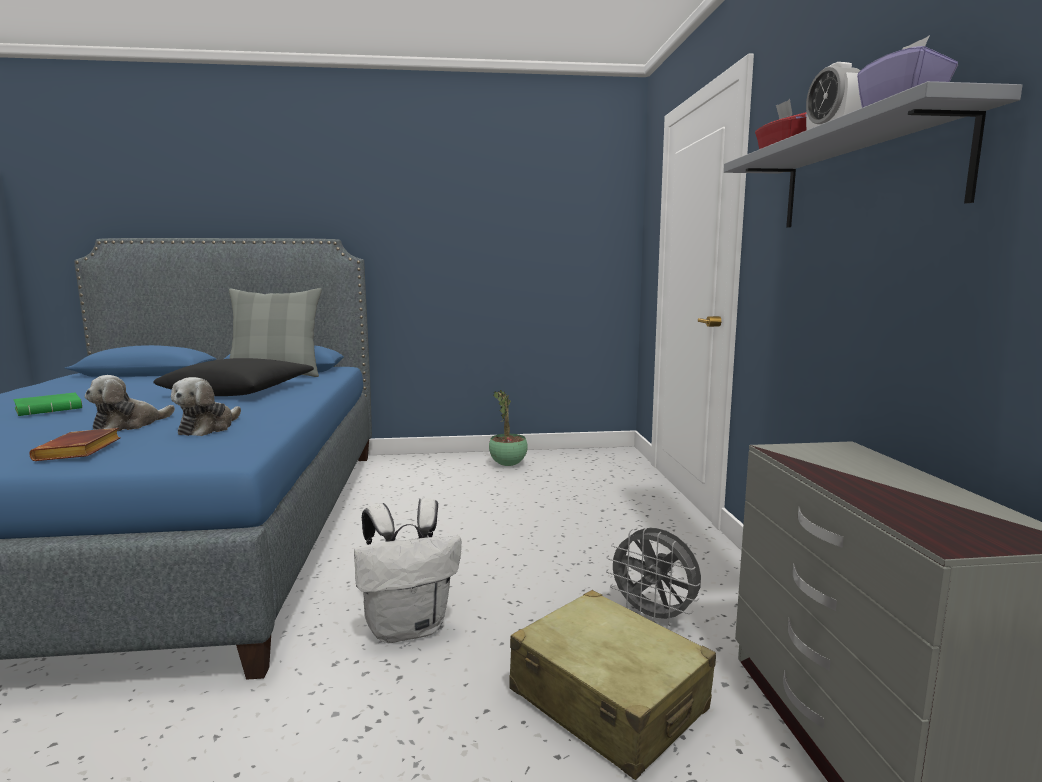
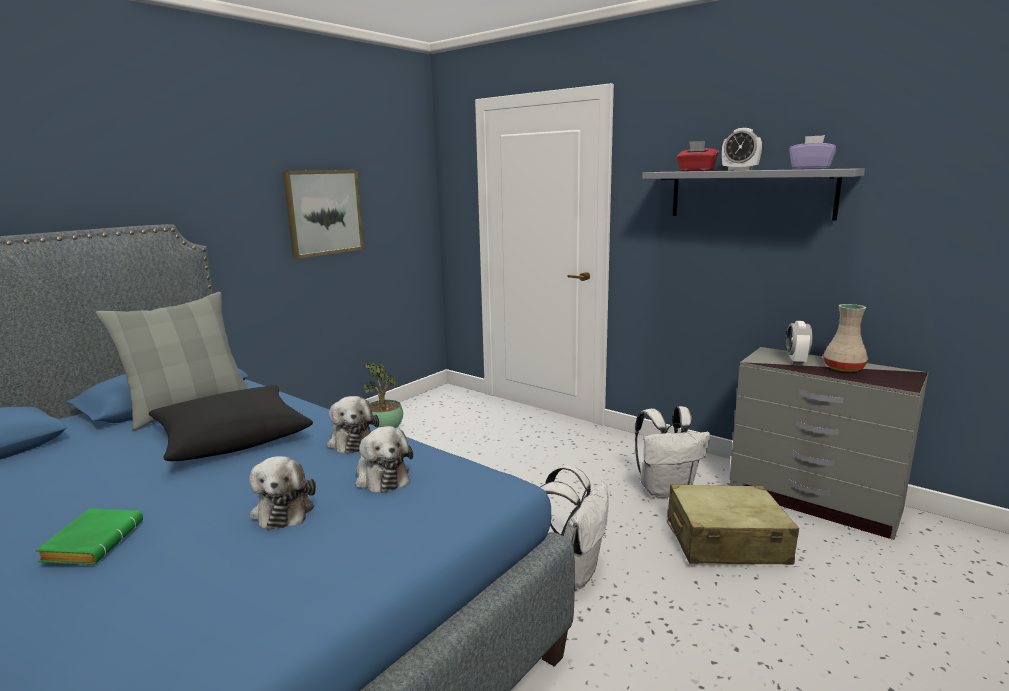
camera: 45 degrees left, 5 degrees up
(80, 452) = (371, 545): brown book -> none
(269, 408) = (352, 441): none -> plush toy
(490, 241) = (324, 212): none -> picture
(654, 617) = (666, 490): grey fan -> white backpack
(846, 464) = (796, 361): none -> alarm clock
(903, 491) = (842, 368): none -> beige vase

